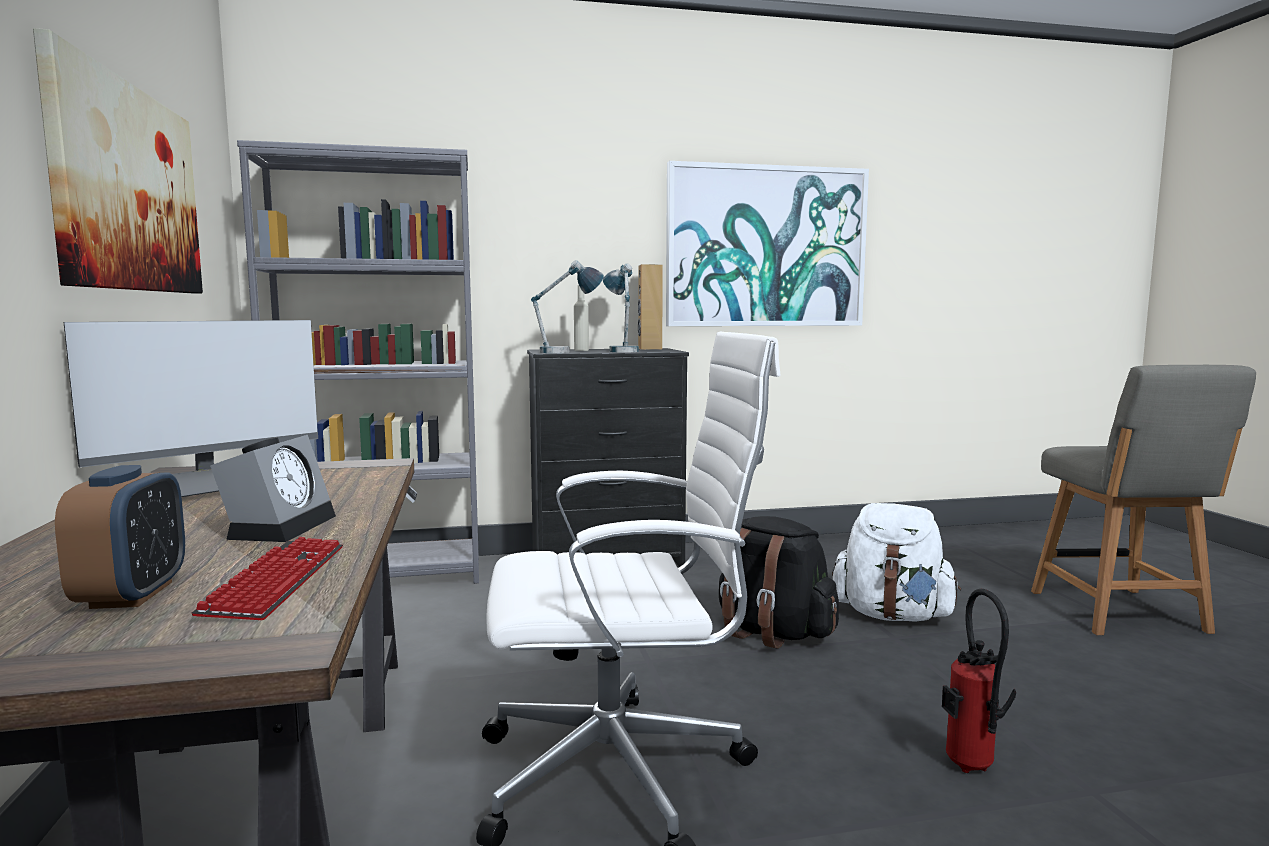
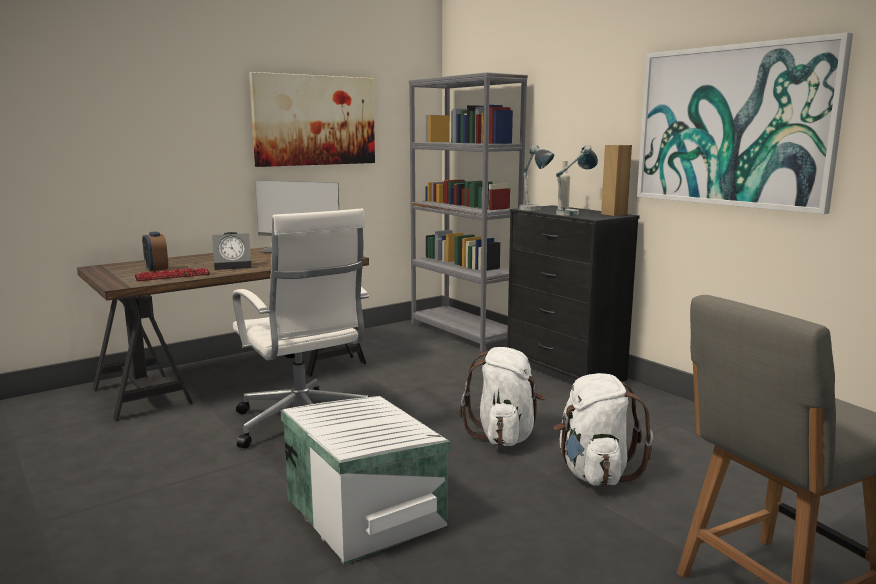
camera: 65 degrees right, 5 degrees up
(132, 595) = (156, 270): alarm clock -> alarm clock turned 90 degrees clockwise
(773, 633) = (504, 435): black backpack -> white backpack
(970, 769) = (366, 511): fire extinguisher -> white storage box

